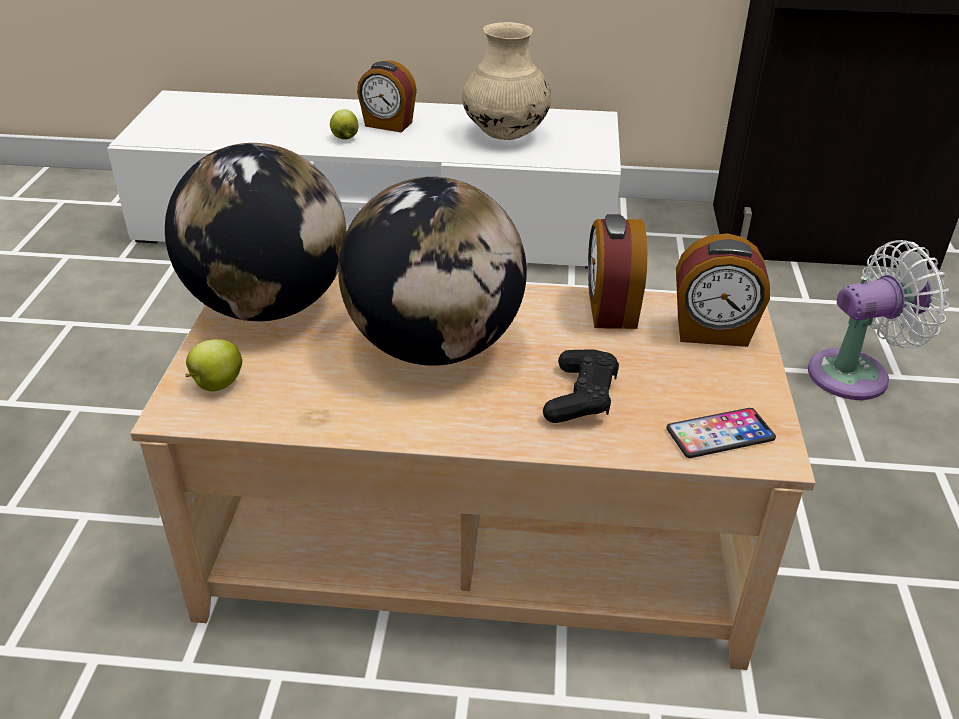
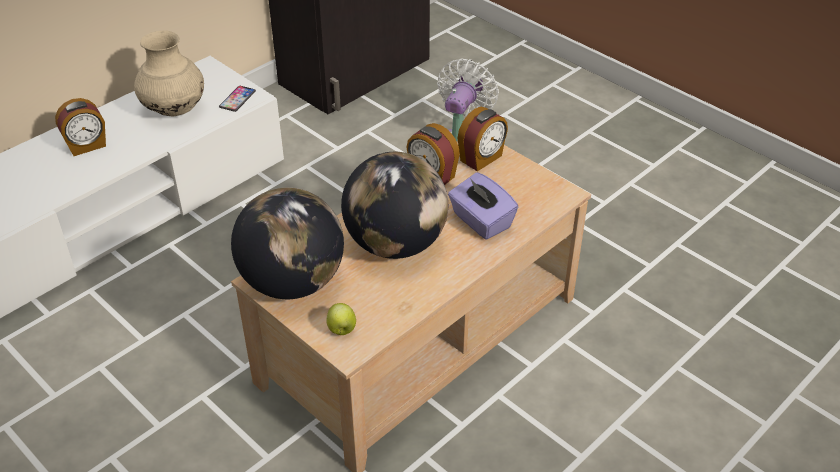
camera: 50 degrees left, 5 degrees up
(345, 138) = (76, 172): apple -> none
(581, 397) = (481, 221): black game controller -> purple tissue box
(720, 434) = (543, 199): phone -> phone (237, 99)

